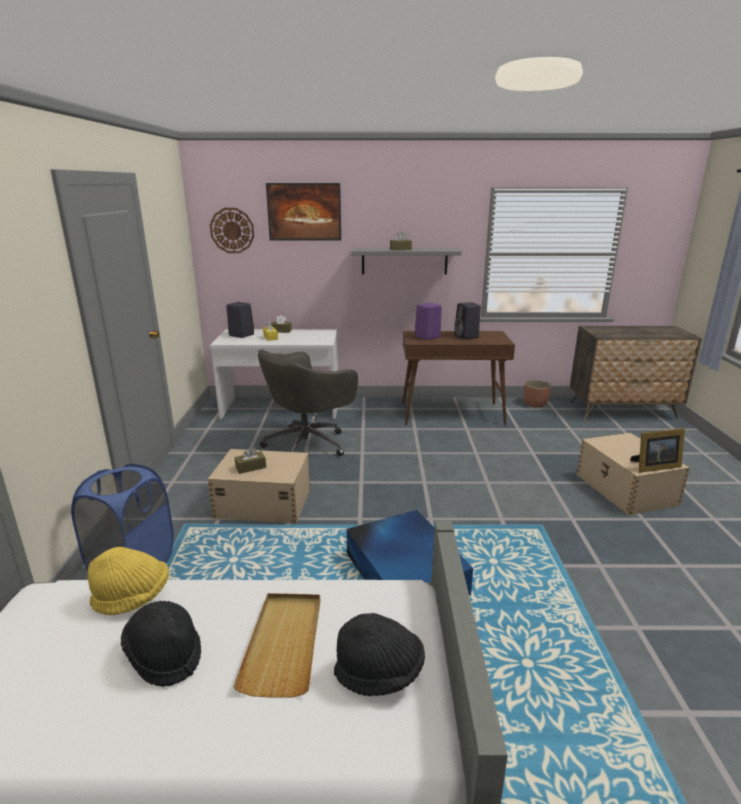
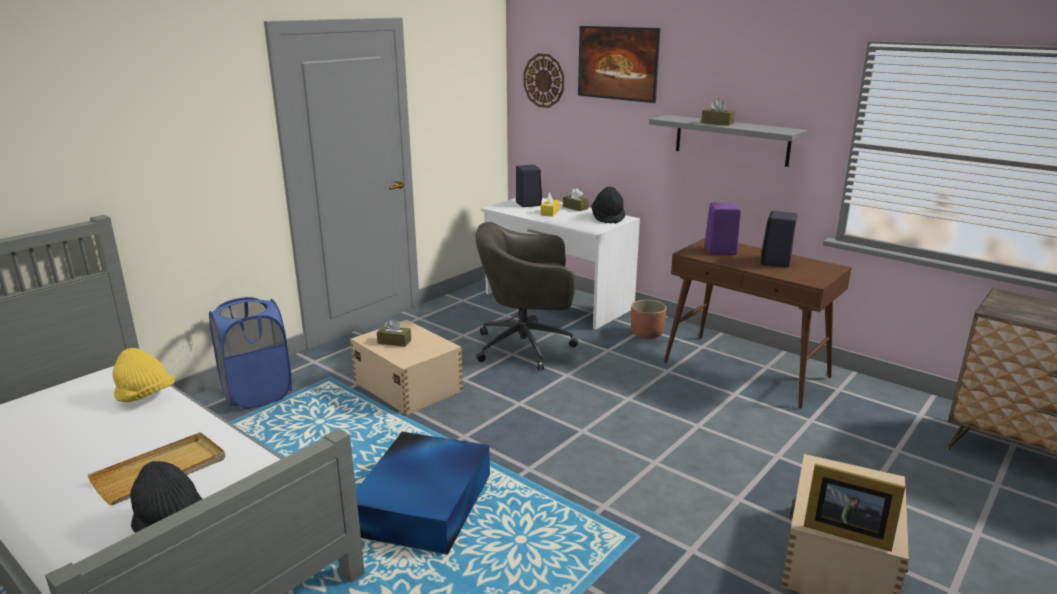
camera: 40 degrees right, 0 degrees up
(165, 655) = (103, 439): black hat -> black hat (608, 218)
(535, 404) = (898, 399): planter -> planter (647, 334)

